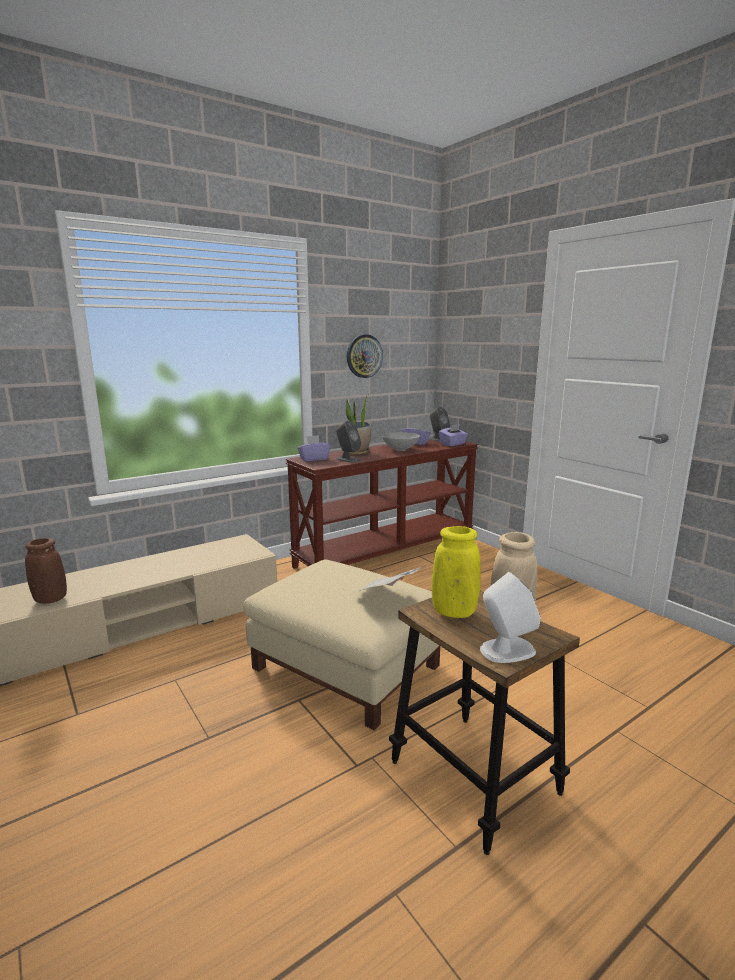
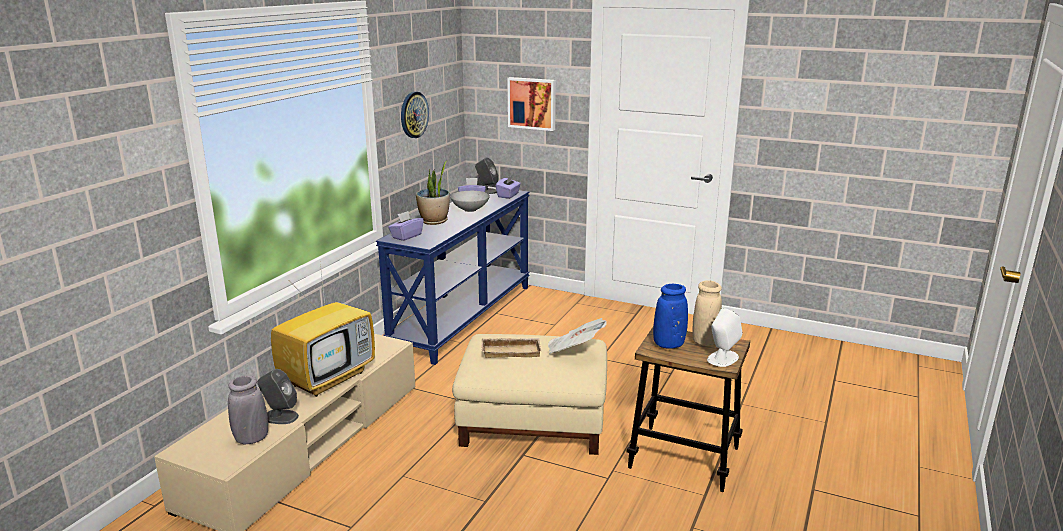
camera: 30 degrees left, 5 degrees up
(50, 599) = (251, 439): brown vase -> grey vase
(173, 567) = (328, 378): none -> television
(326, 580) = (512, 351): none -> beige tray
(348, 459) = (440, 231): grey speaker -> grey speaker (280, 417)
(386, 552) = (462, 317): brown console table -> blue console table
(454, 612) = (669, 344): yellow vase -> blue vase
(488, 355) = (532, 103): none -> picture

